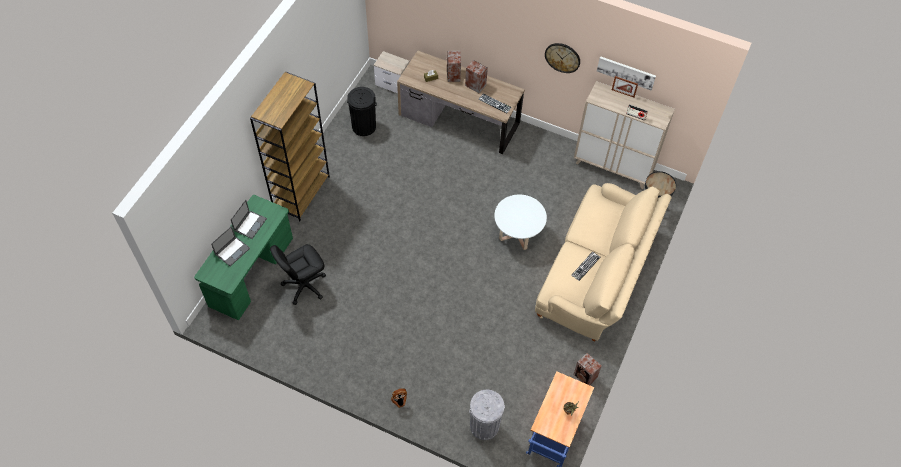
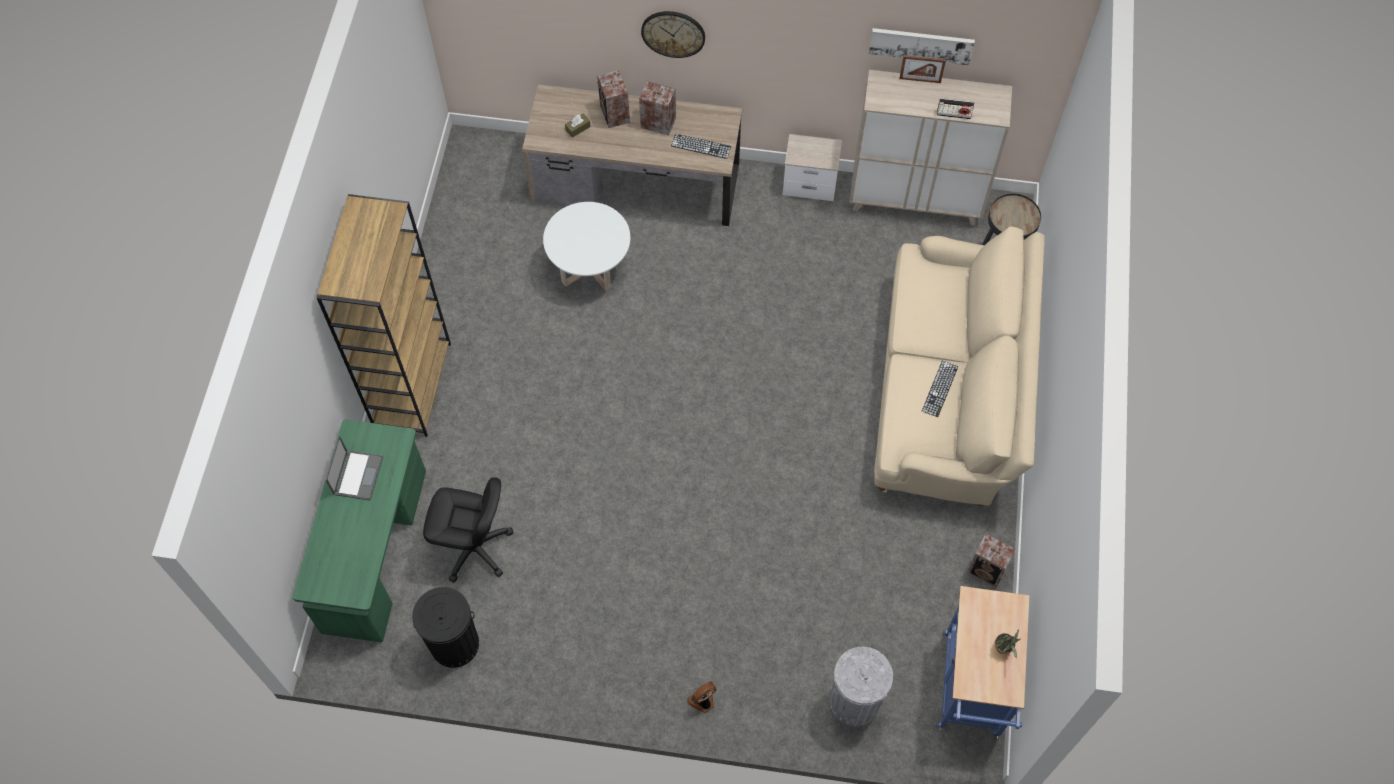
camera: 15 degrees left, 5 degrees up
(232, 251) = (344, 531): laptop -> none
(304, 285) = (474, 548): black office chair -> black office chair turned 120 degrees counterclockwise
(364, 126) = (479, 238): black trash can -> black trash can (454, 644)
(393, 83) = (502, 148): nightstand -> nightstand (810, 184)
(517, 234) = (799, 359): white coffee table -> white coffee table (590, 268)
(562, 57) = (804, 43): wall clock -> wall clock (673, 33)

